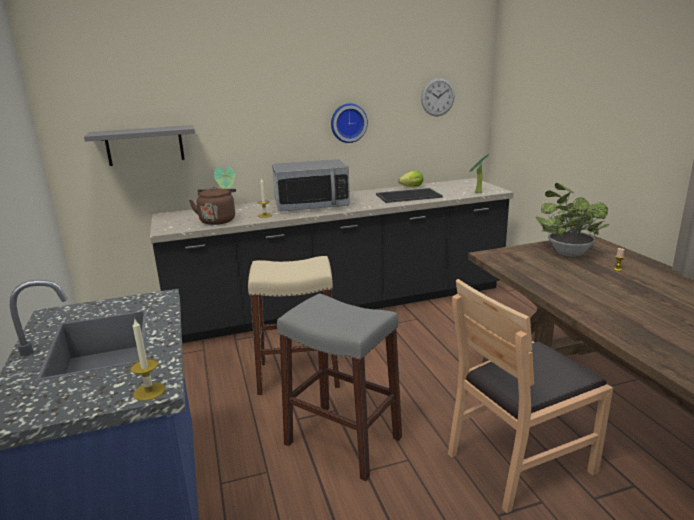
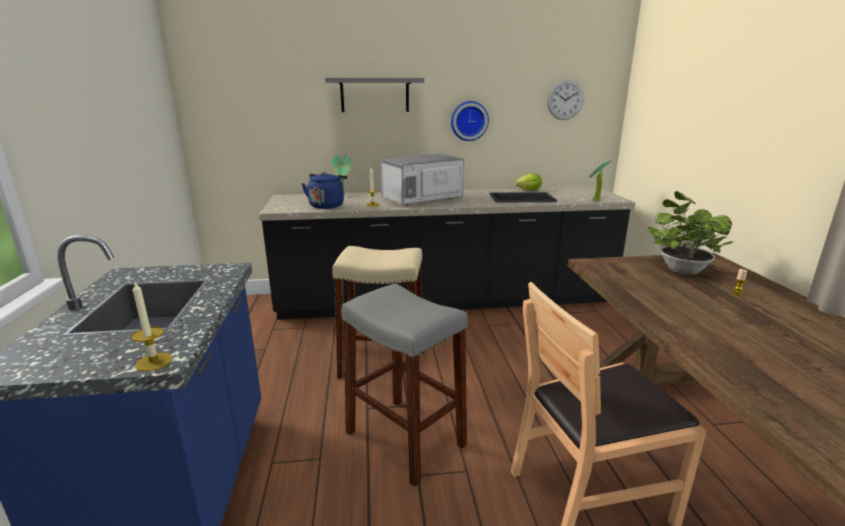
camera: 10 degrees right, 0 degrees up
(145, 145) = (271, 130): grey shelf -> grey shelf (374, 95)
(218, 220) = (327, 205): brown kettle -> blue kettle
(311, 205) = (422, 199): microwave -> microwave turned 150 degrees clockwise

